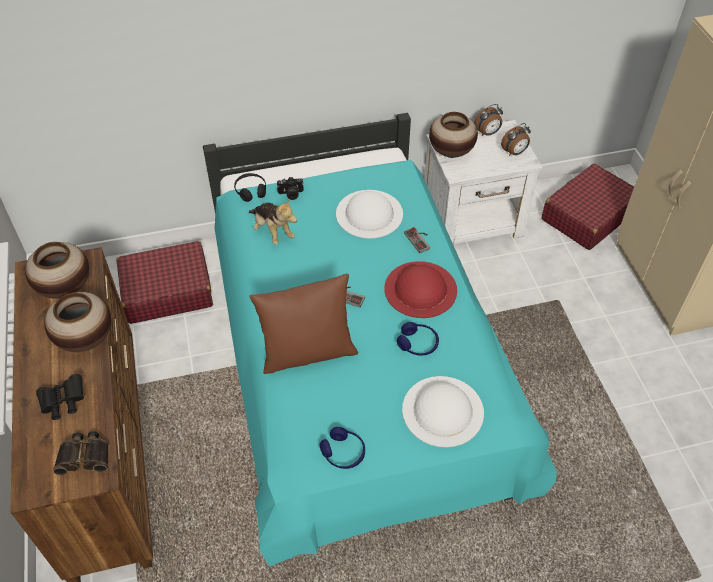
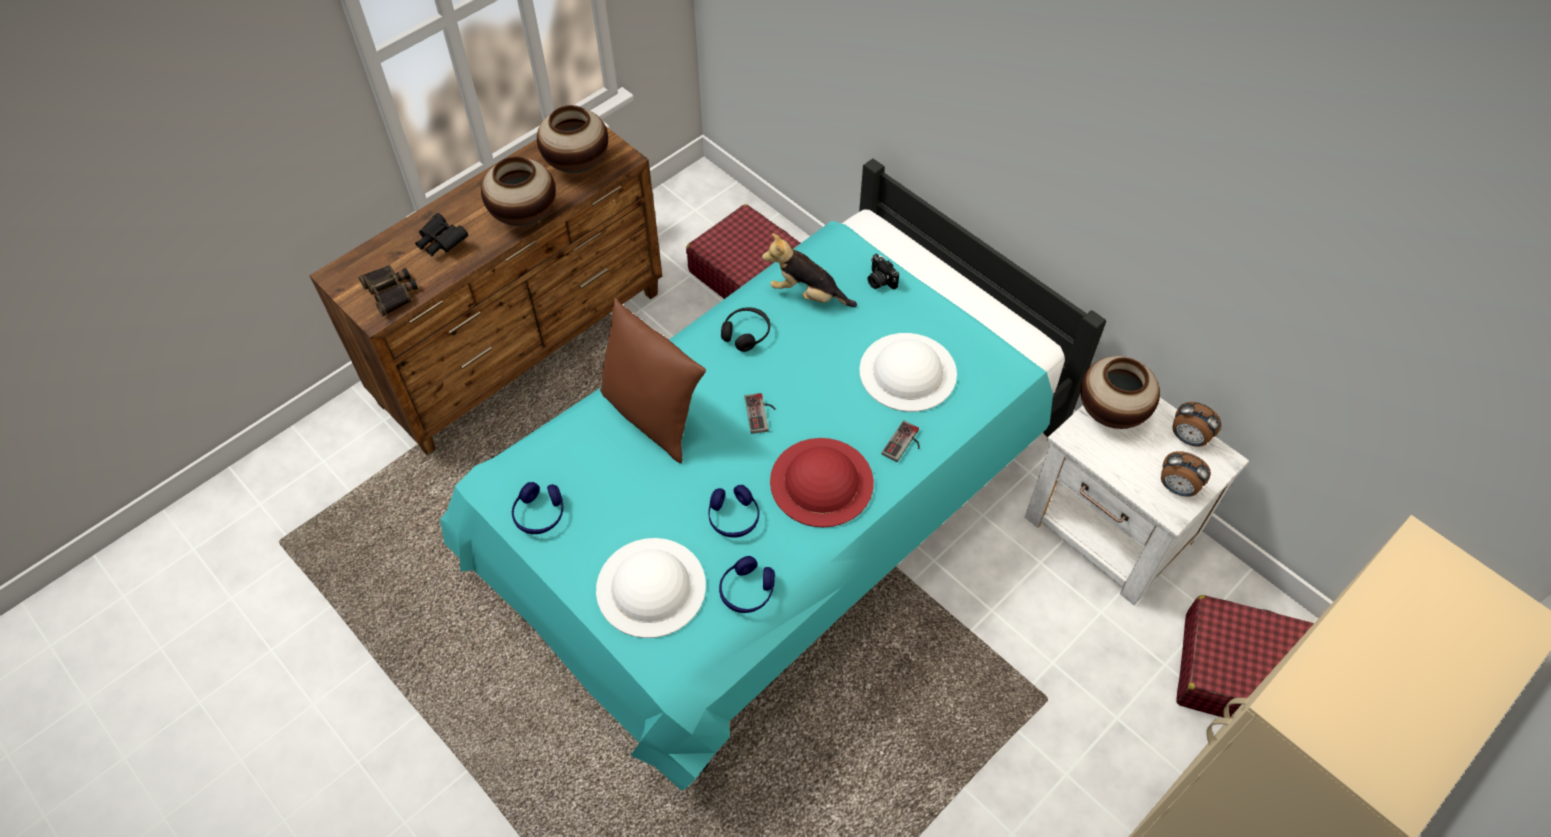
camera: 60 degrees right, 5 degrees up
(251, 191) = (855, 242): black headphones -> black headphones (746, 333)
(272, 231) = (807, 294): plush toy -> plush toy turned 90 degrees clockwise
(475, 361) = (747, 591): none -> blue headphones

